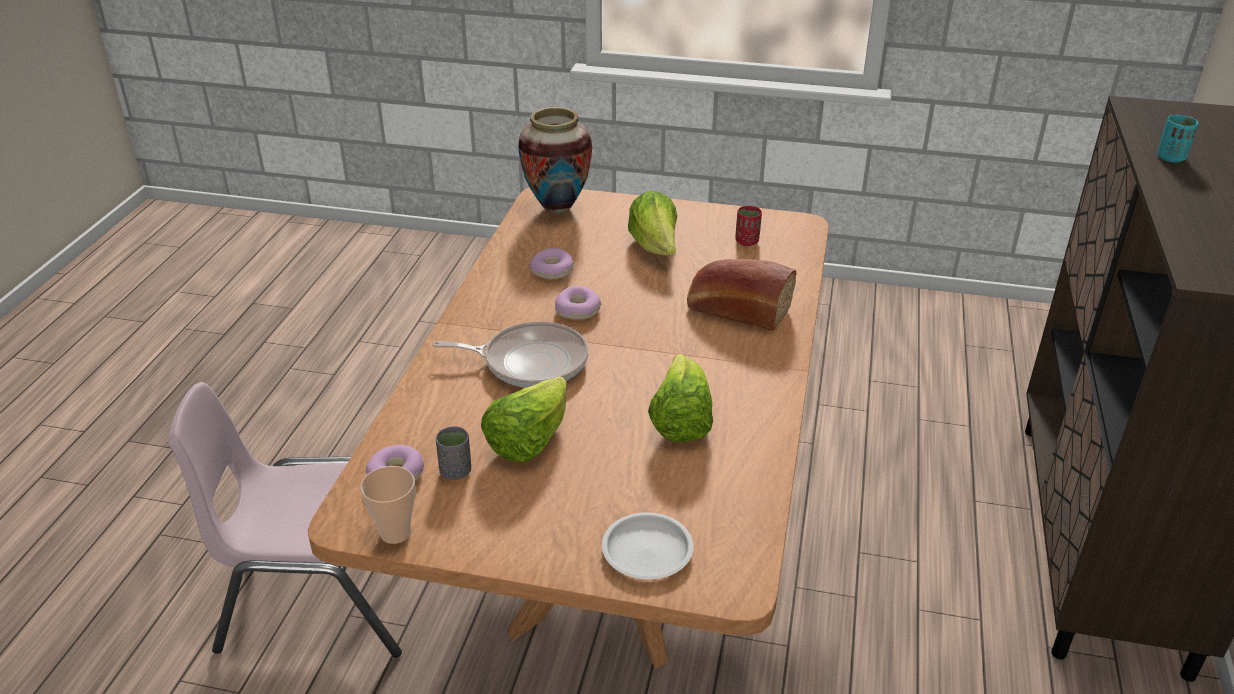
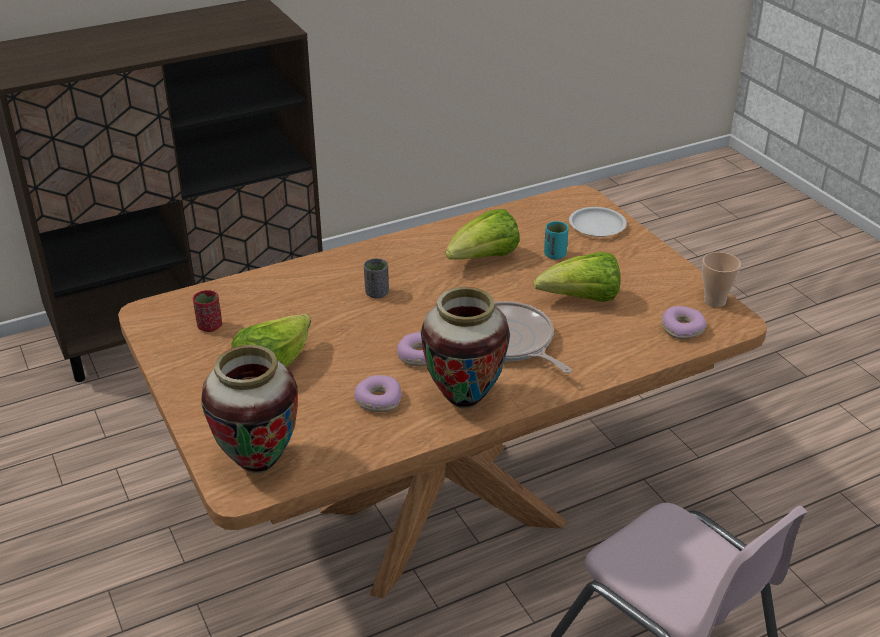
camera: 130 degrees left, 0 degrees up
(456, 471) = (645, 310): grey cup -> grey cup (377, 293)
(496, 304) = (464, 400): none -> vase
(736, 309) = (327, 290): bread -> none
(1170, 158) = (114, 56): turquoise cup -> turquoise cup (555, 255)

